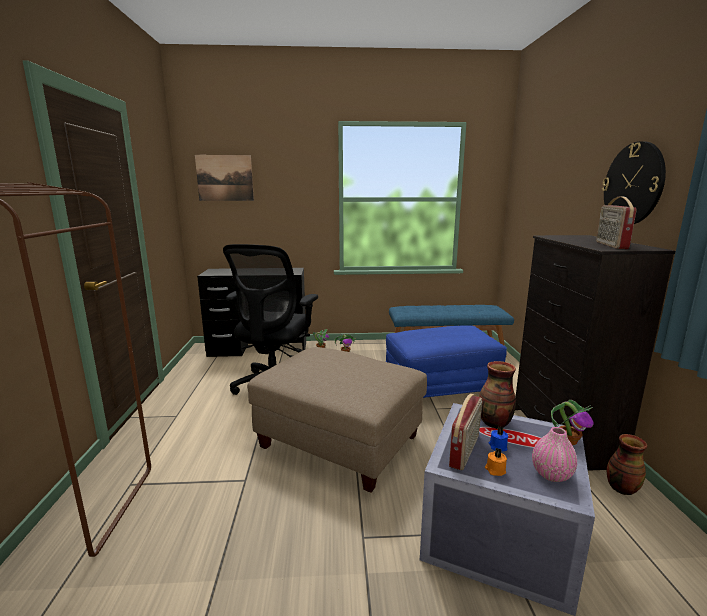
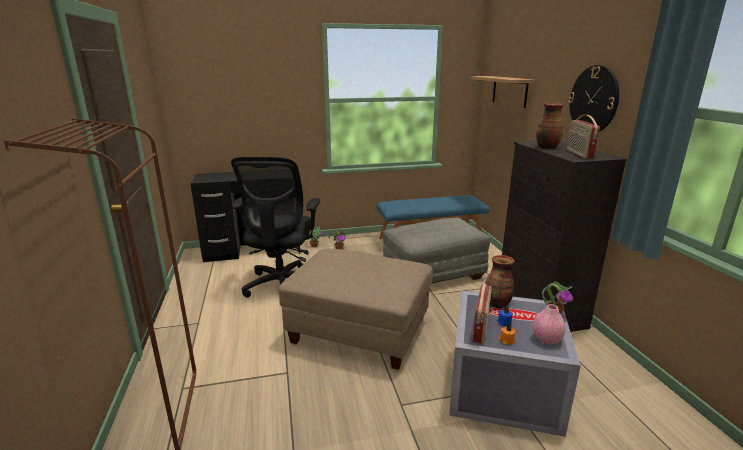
camera: 10 degrees left, 5 degrees up
(225, 178) = (208, 81): picture -> none
(440, 387) = (433, 274): blue ottoman -> grey ottoman
(537, 187) = (509, 91): none -> shelf
(621, 488) = (586, 344): vase -> vase (546, 147)

